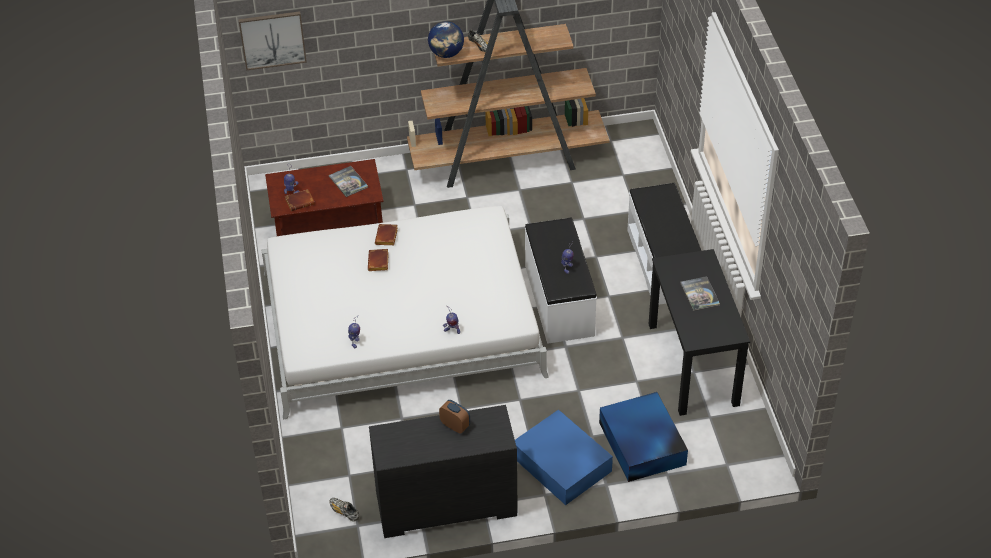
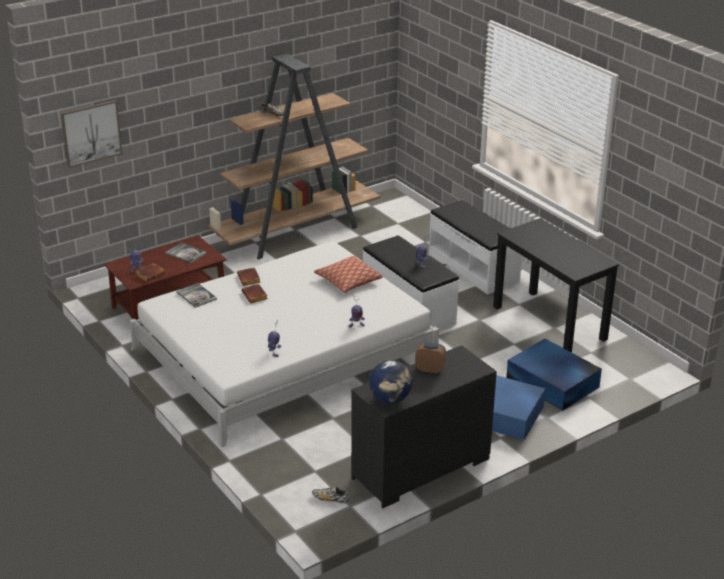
camera: 25 degrees left, 15 degrees down
(446, 54) = (248, 123): globe -> globe (390, 399)
(481, 268) = (348, 281): none -> pillow
(699, 294) = (554, 245): book -> book (196, 296)

